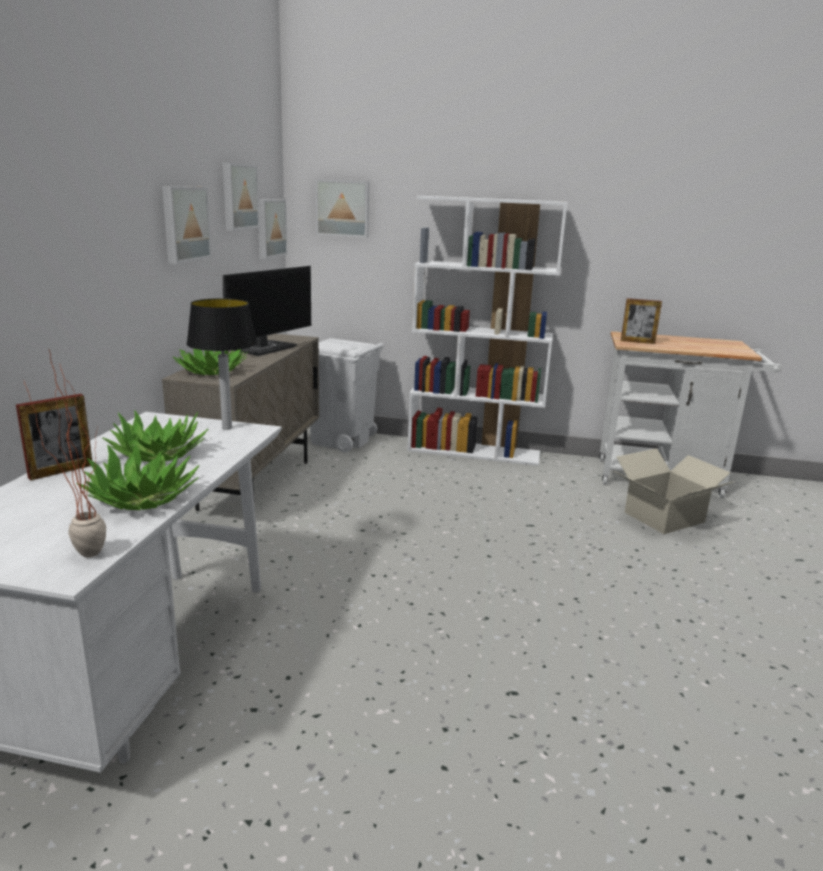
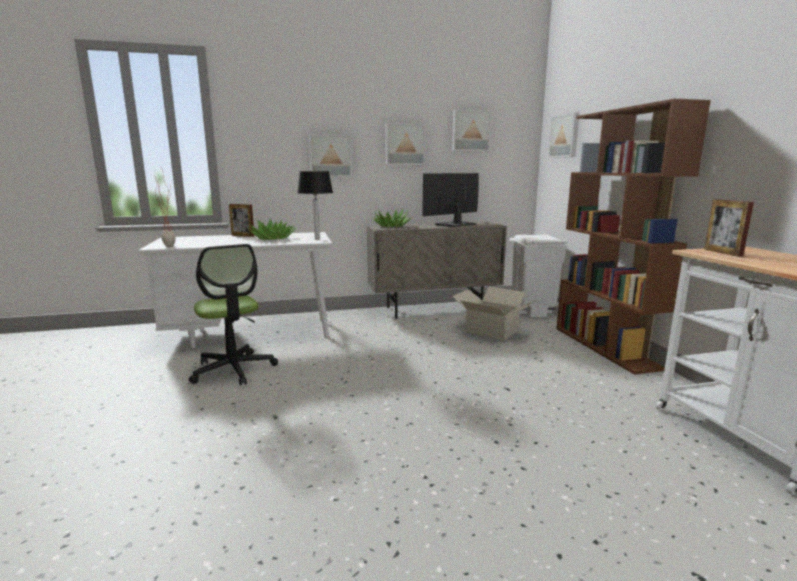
camera: 65 degrees right, 5 degrees down
(143, 498) = (223, 243): potted plant -> none
(265, 348) = (454, 225): monitor -> monitor turned 135 degrees clockwise
(269, 228) = (513, 153): picture -> picture (330, 156)
(307, 712) = (233, 369): none -> office chair
(474, 451) = (606, 347): white bookcase -> brown bookcase
(663, 517) = (641, 452): cardboard box -> cardboard box (491, 331)

